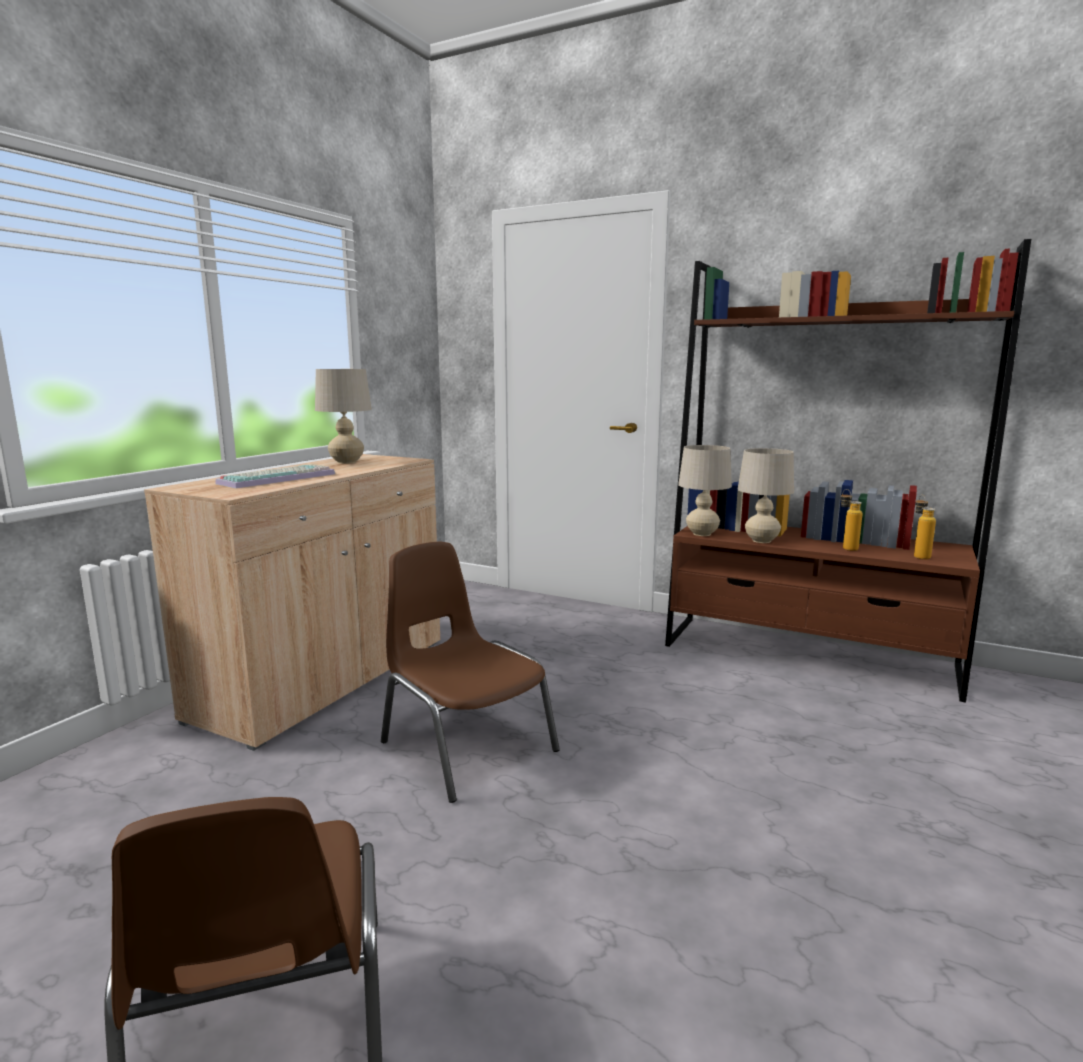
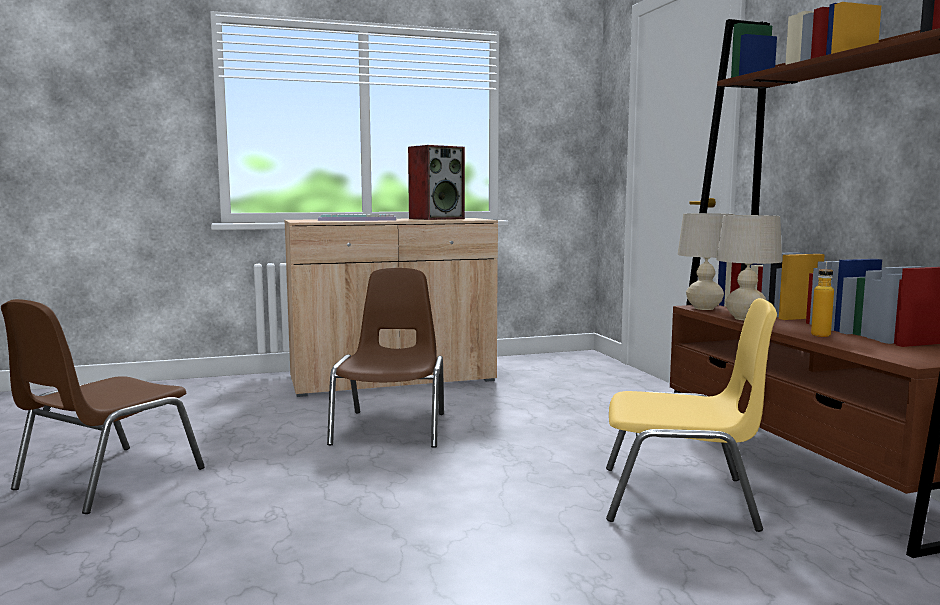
camera: 45 degrees right, 5 degrees down
(347, 462) = (437, 218): beige table lamp -> speaker
(806, 715) = (680, 499): none -> yellow chair
(918, 556) = (887, 350): bottle -> none

